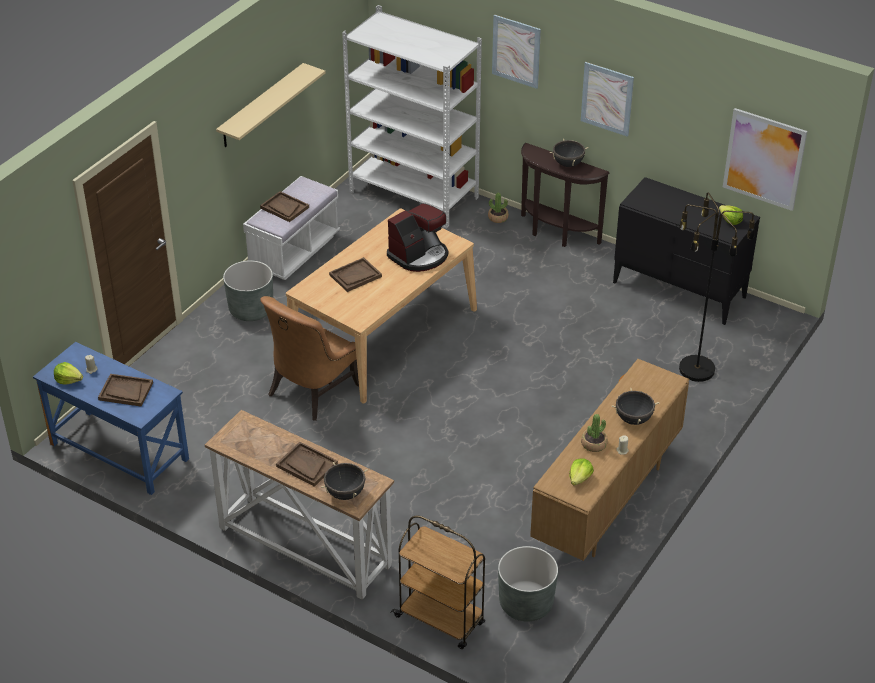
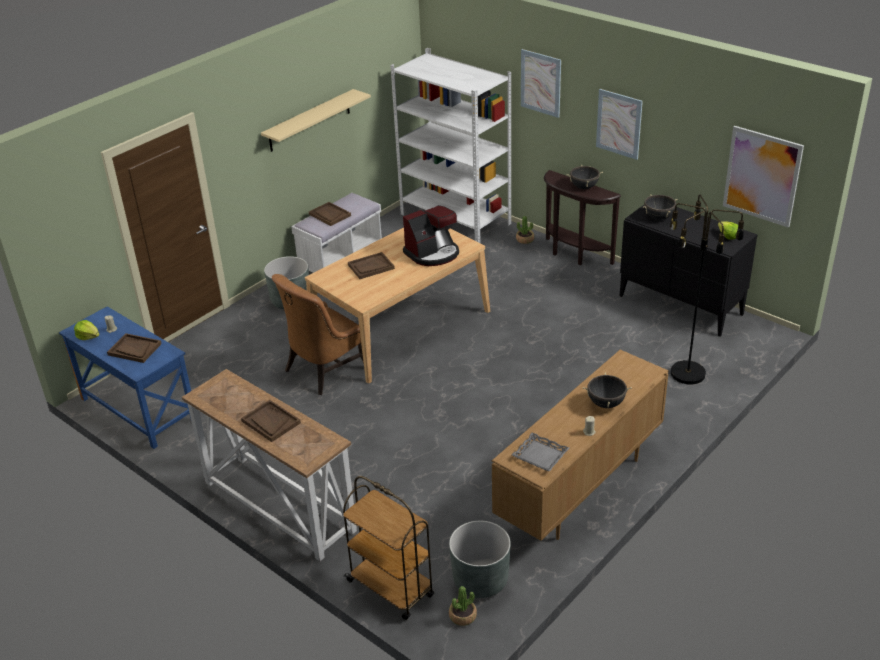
camera: 10 degrees right, 5 degrees down
(345, 493) = (299, 450): black cooking pot -> black cooking pot (658, 217)
(580, 478) = (540, 455): lettuce -> grey tray
(594, 444) = (561, 424): potted plant -> potted plant (462, 616)

